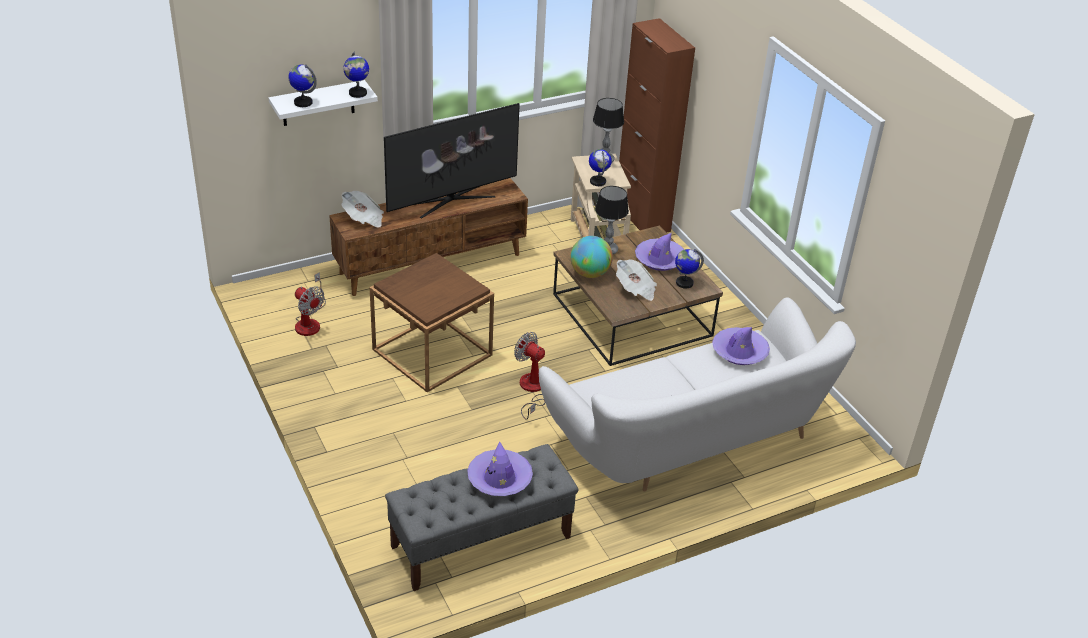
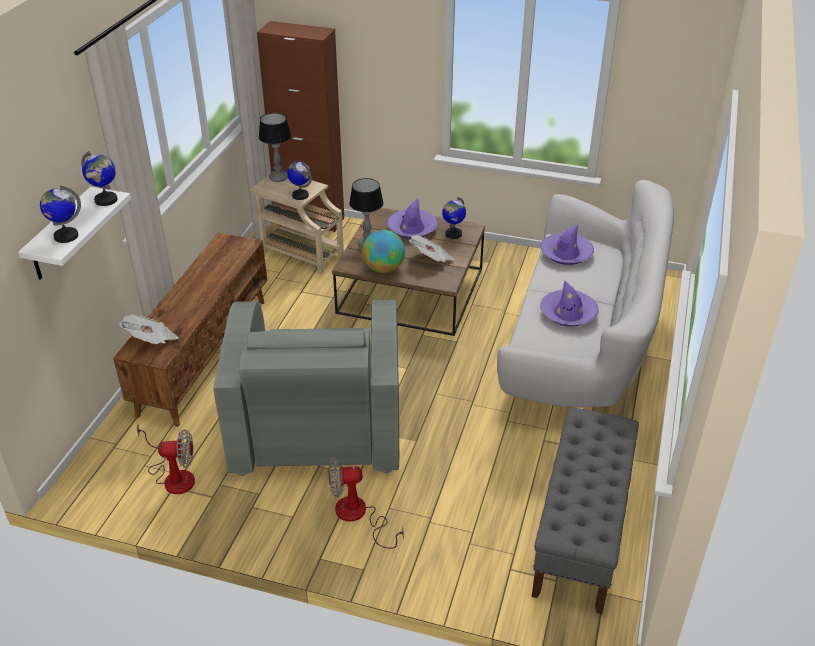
camera: 45 degrees left, 0 degrees up
(432, 352) = (317, 421): brown side table -> grey armchair
(451, 200) = (204, 278): television -> none
(500, 478) = (590, 458): purple hat -> purple hat (568, 313)
(531, 390) = (432, 392): fan -> fan (358, 516)

